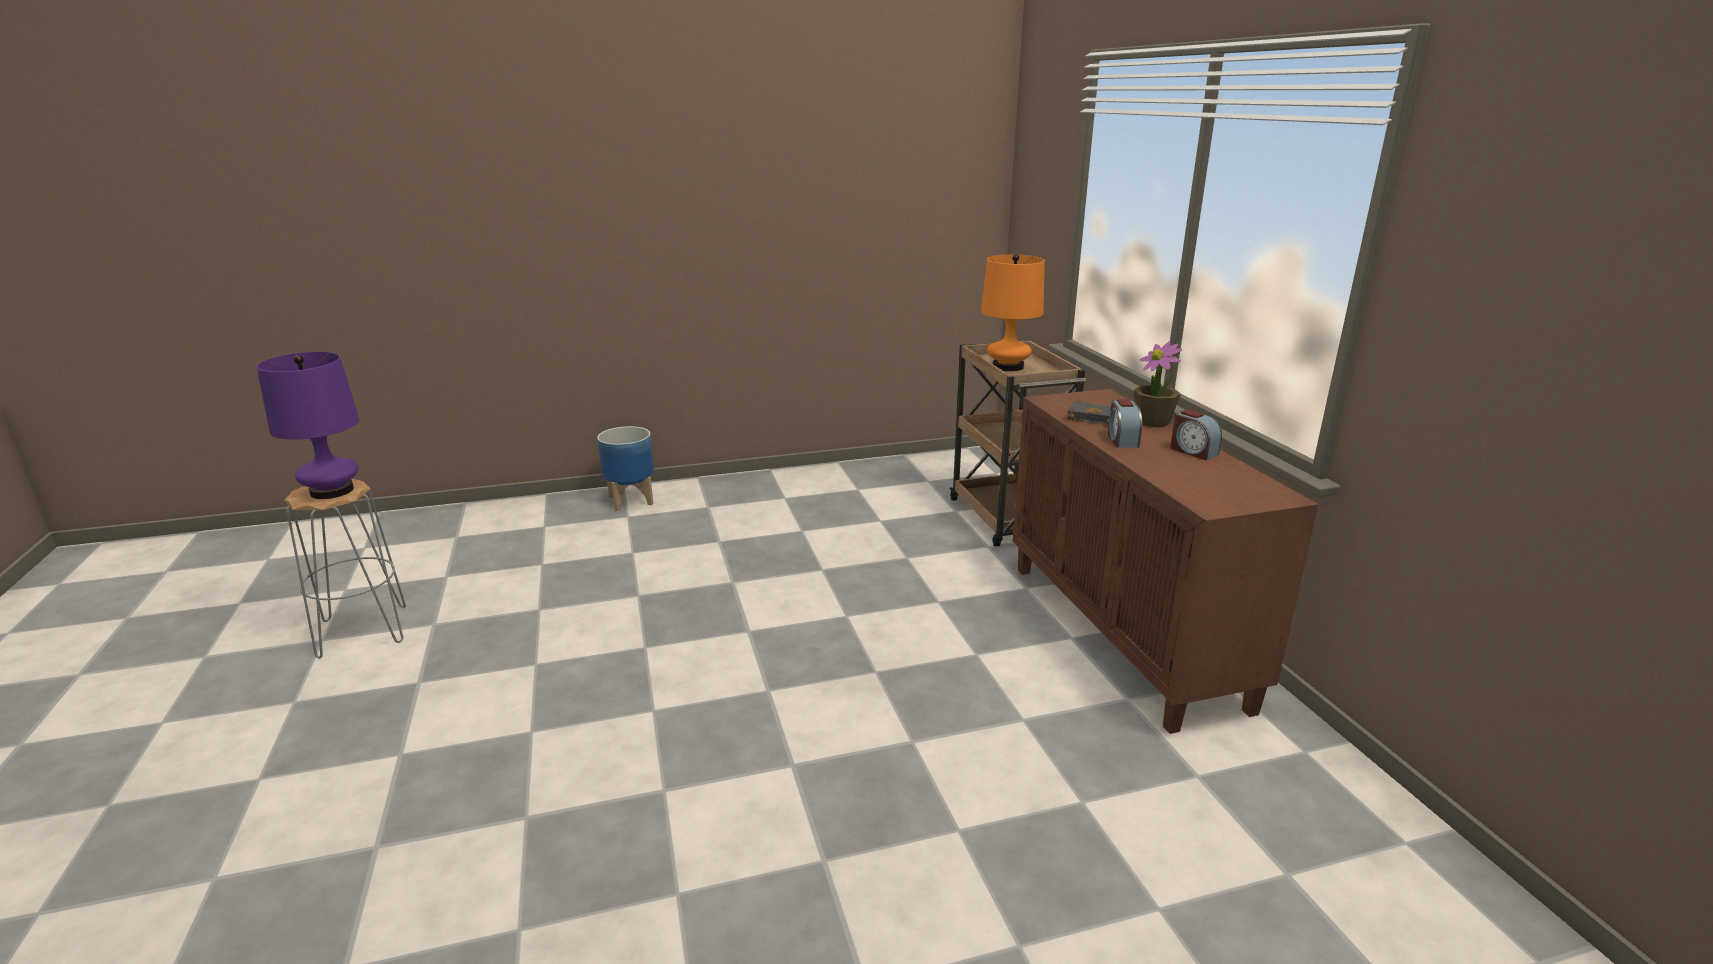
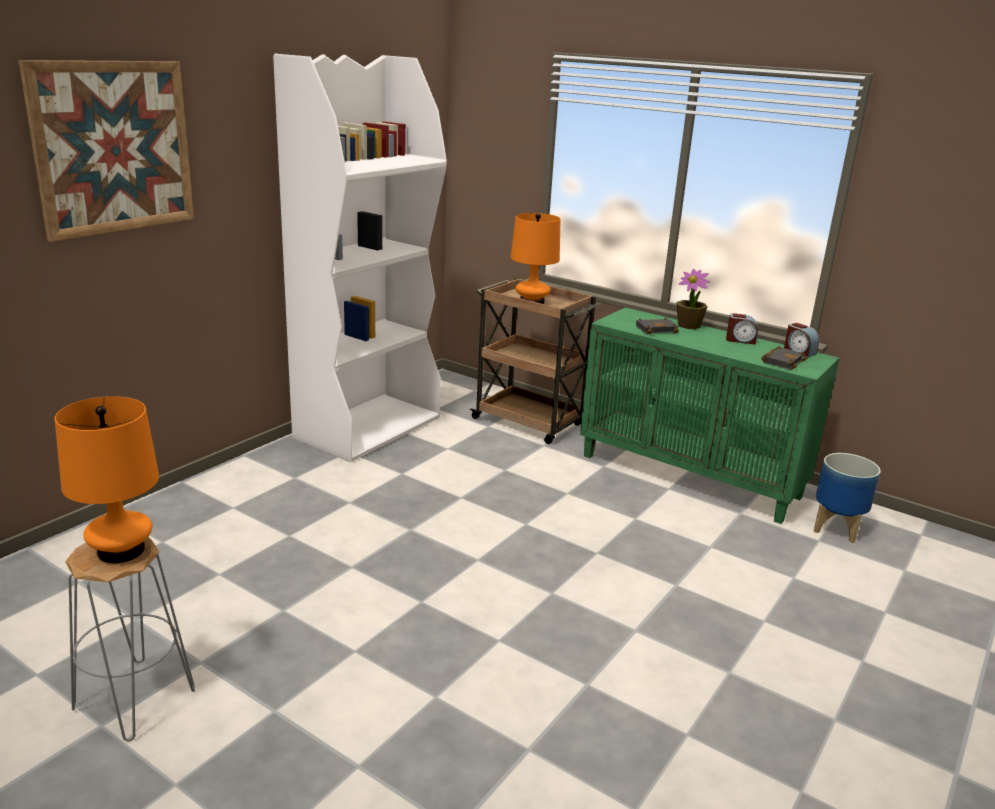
camera: 40 degrees left, 0 degrees up
(332, 491) = (121, 551): purple table lamp -> orange table lamp
(555, 157) = (113, 147): none -> picture
(630, 501) = (212, 493): planter -> planter (836, 529)
(835, 481) = (368, 427): none -> white bookcase
(1122, 440) = (697, 341): alarm clock -> alarm clock (799, 351)
(1125, 634) = (691, 476): brown cabinet -> green cabinet
(1200, 487) = (782, 361): none -> black book

